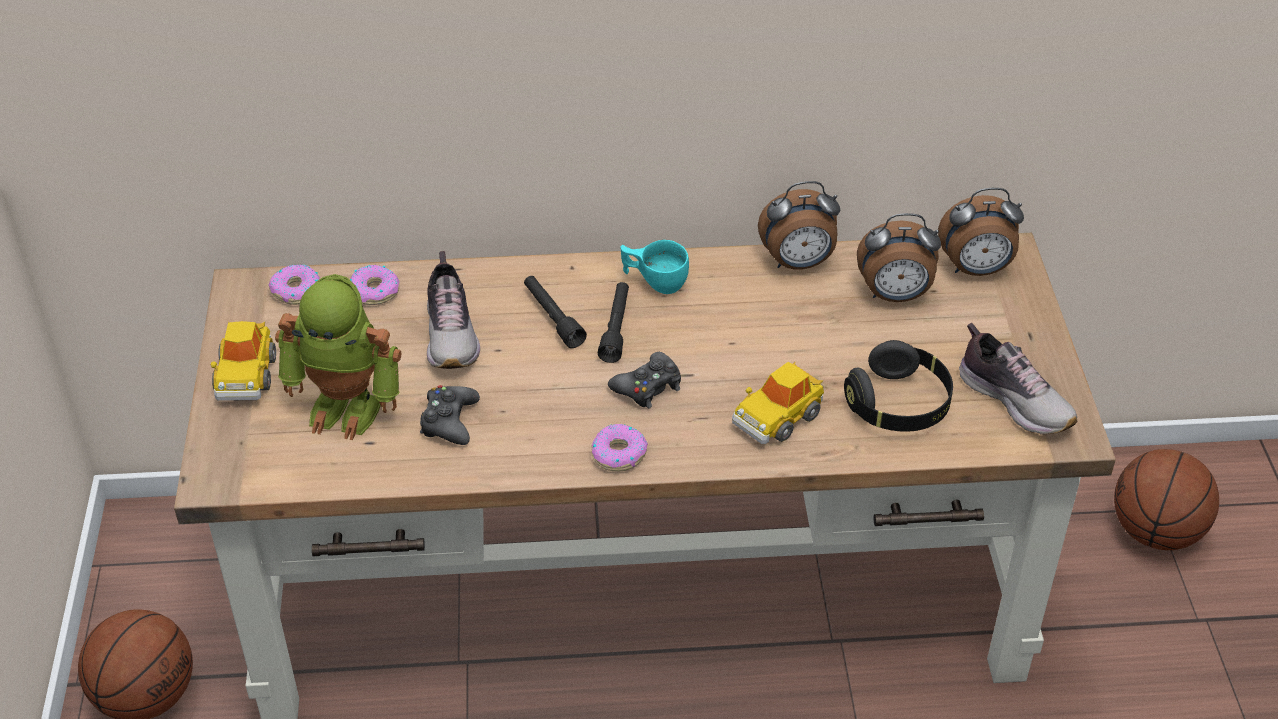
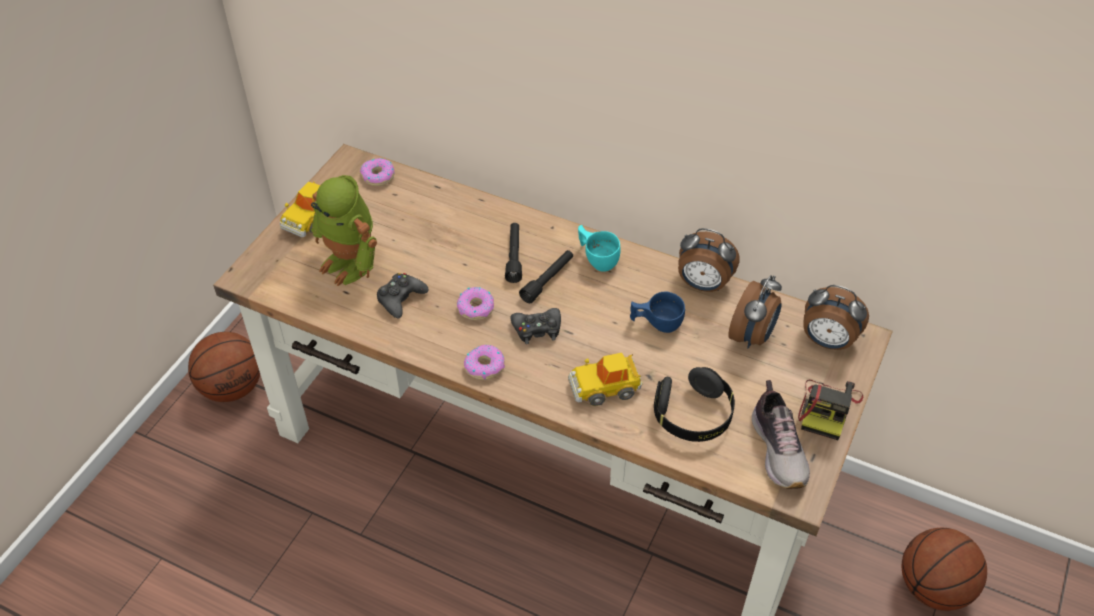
camera: 30 degrees right, 5 degrees up
(375, 291) = (422, 194): donut -> donut (476, 308)
(452, 334) = (445, 242): shoe -> none
(779, 325) = (656, 323): none -> blue cup
(894, 296) = (752, 336): alarm clock -> alarm clock turned 90 degrees counterclockwise
(1030, 338) = (827, 409): none -> camera

